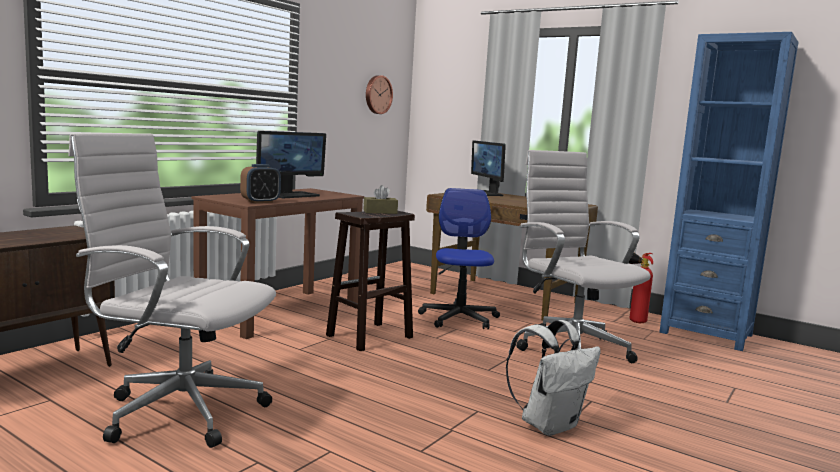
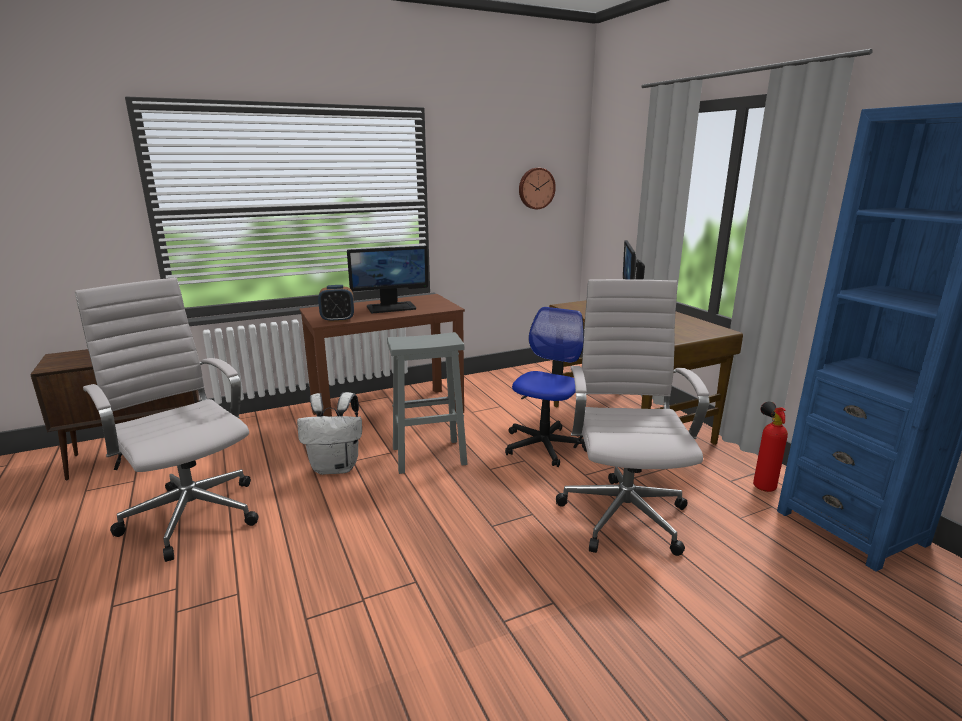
camera: 30 degrees right, 10 degrees up
(368, 337) = (427, 456): brown stool -> grey stool
(380, 212) = (432, 339): brown tissue box -> none
(549, 424) = (465, 624): white backpack -> white backpack (336, 467)

